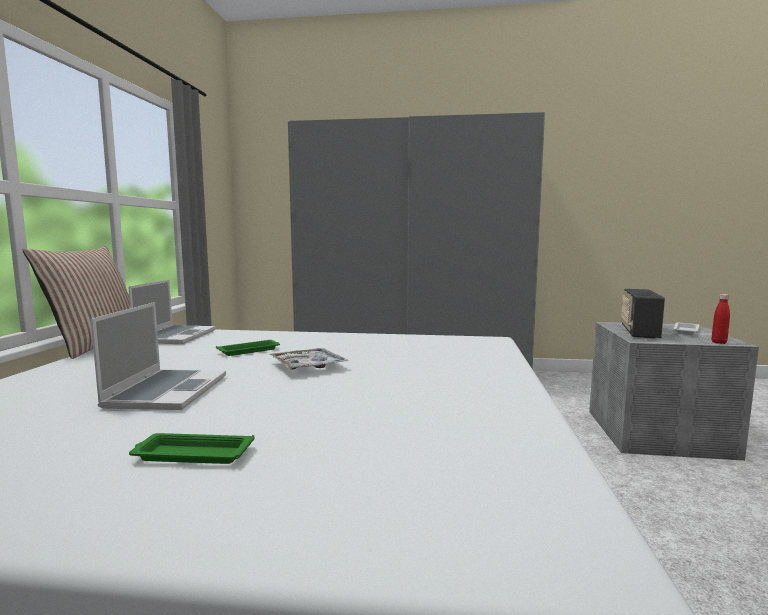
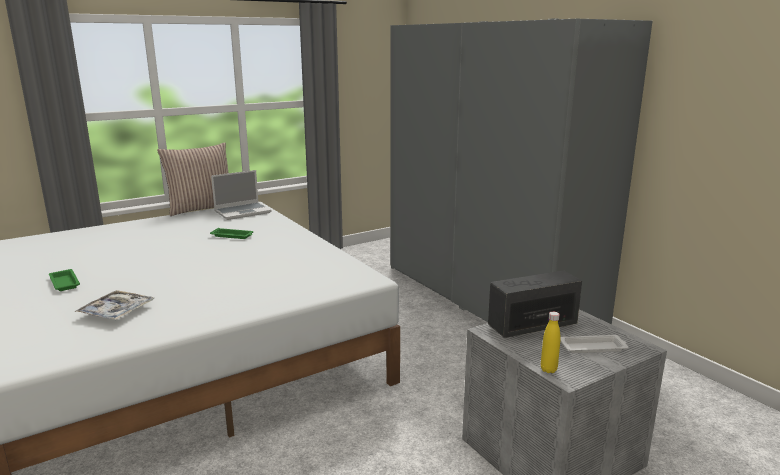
camera: 50 degrees right, 10 degrees up
(167, 391) = (138, 250): laptop -> none
(308, 366) = (215, 257): tray -> tray (116, 311)
(719, 342) = (548, 369): red bottle -> yellow bottle

